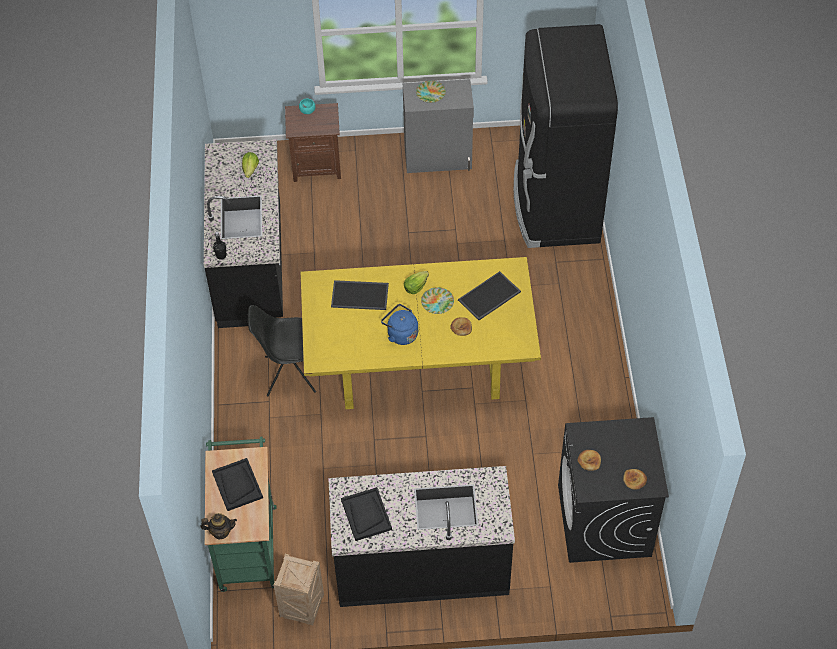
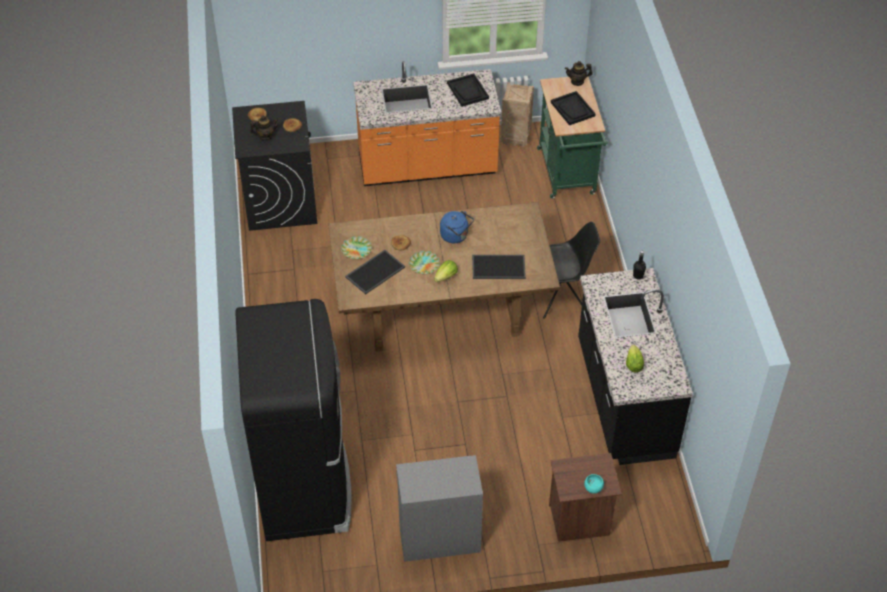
camera: 175 degrees right, 5 degrees down
(420, 366) = (441, 311): yellow dining table -> brown dining table
(421, 565) = (427, 167): black counter -> orange counter
(430, 93) = (447, 480): plate -> plate (356, 249)
(621, 447) = (265, 136): none -> teapot

